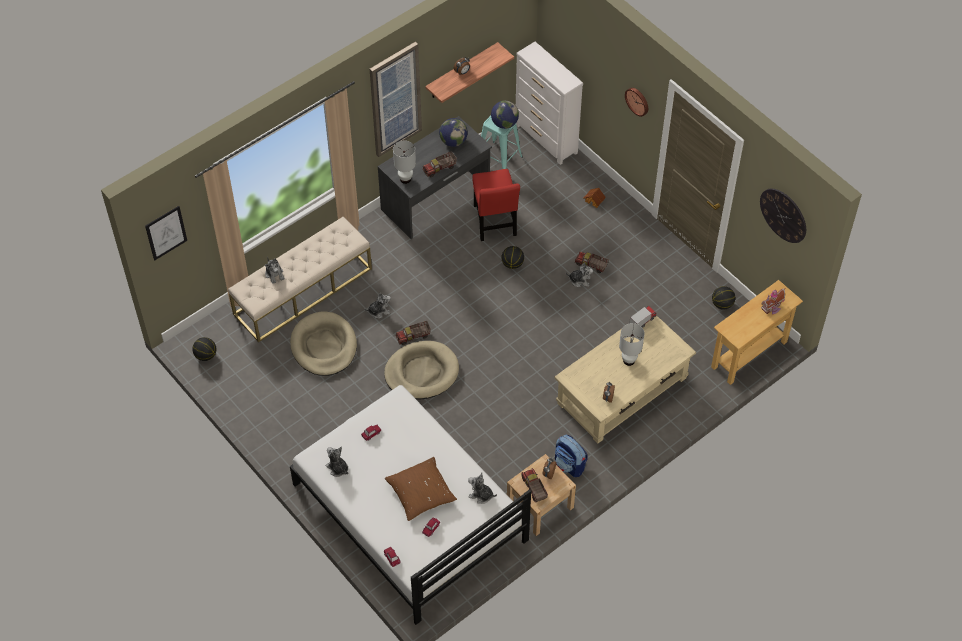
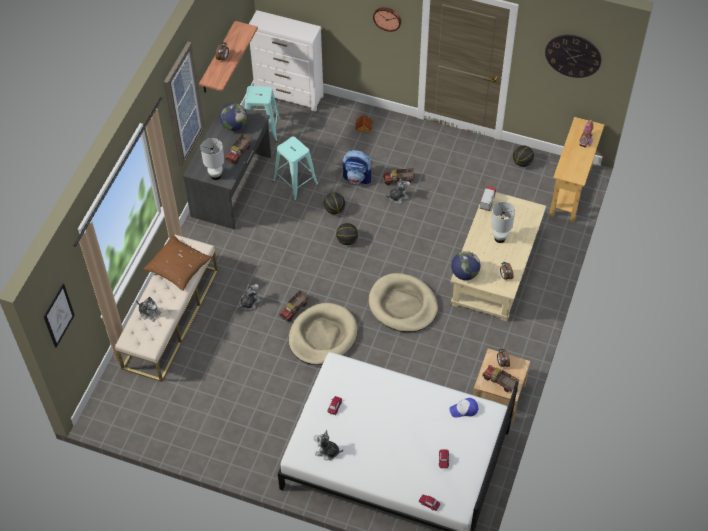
camera: 30 degrees left, 0 degrees up
(206, 355) = (121, 417): basketball -> basketball (347, 240)
(324, 346) = (223, 356): beige dog bed -> beige dog bed (403, 305)
(421, 493) = (413, 434): brown pillow -> brown pillow (178, 267)
(481, 495) = (464, 409): plush toy -> cap
(494, 223) = (295, 183): red chair -> turquoise stool
(504, 123) = (263, 93): globe -> globe (464, 274)
(569, 465) = (497, 350): backpack -> backpack (358, 177)

